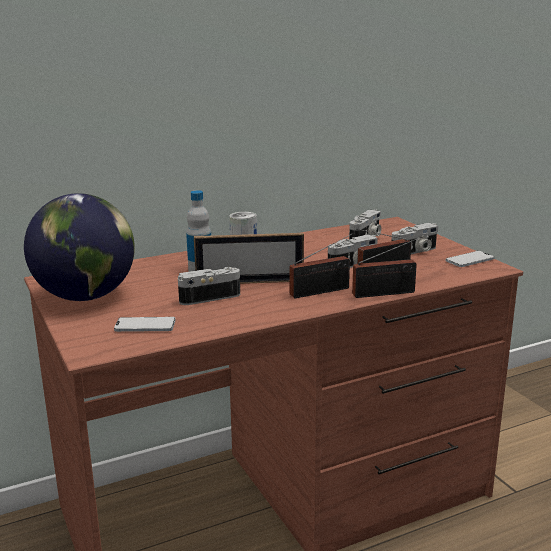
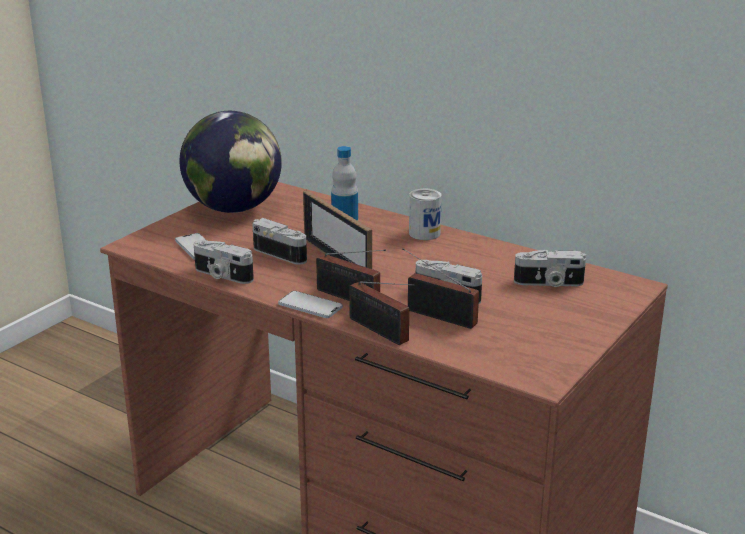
camera: 60 degrees right, 5 degrees up
(415, 251) = (537, 321): camera -> camera (222, 275)
(469, 260) = (550, 359): phone -> phone (310, 306)

